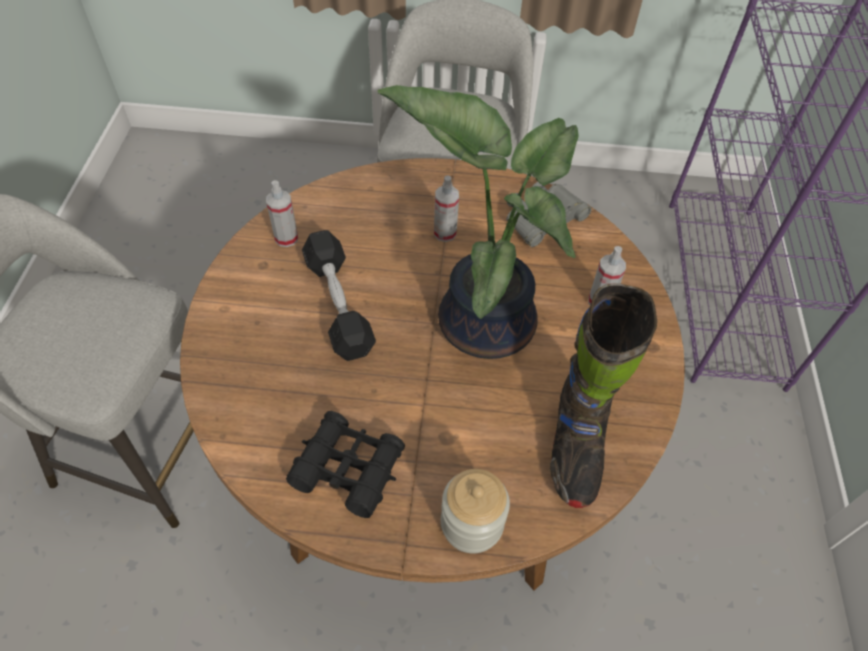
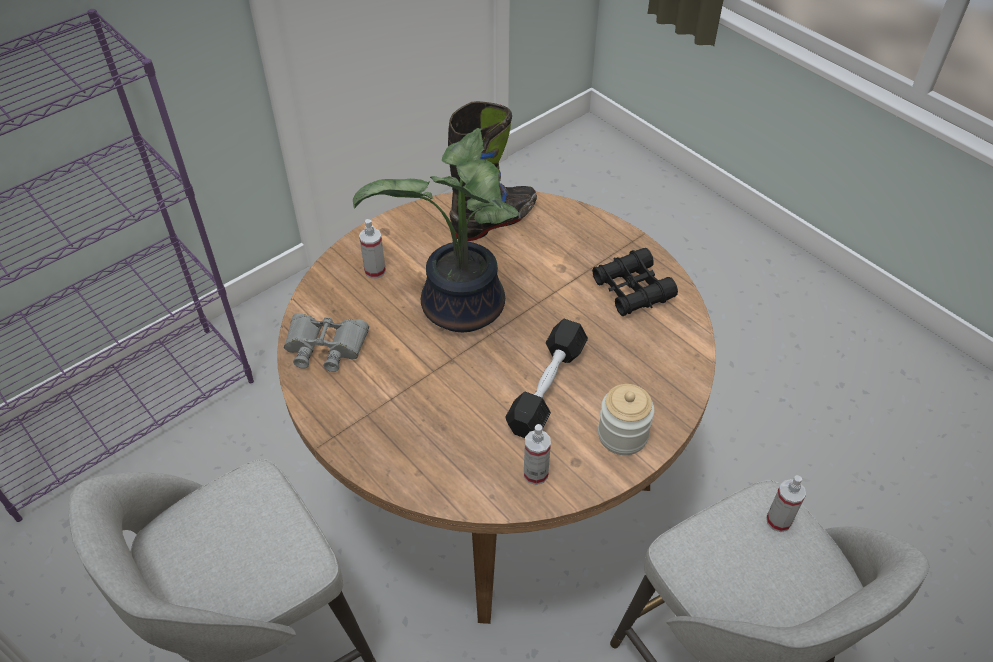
camera: 135 degrees left, 5 degrees down
(445, 233) = (409, 387): spray bottle -> spray bottle (778, 521)
(471, 523) = (589, 227): jar -> jar (622, 435)

